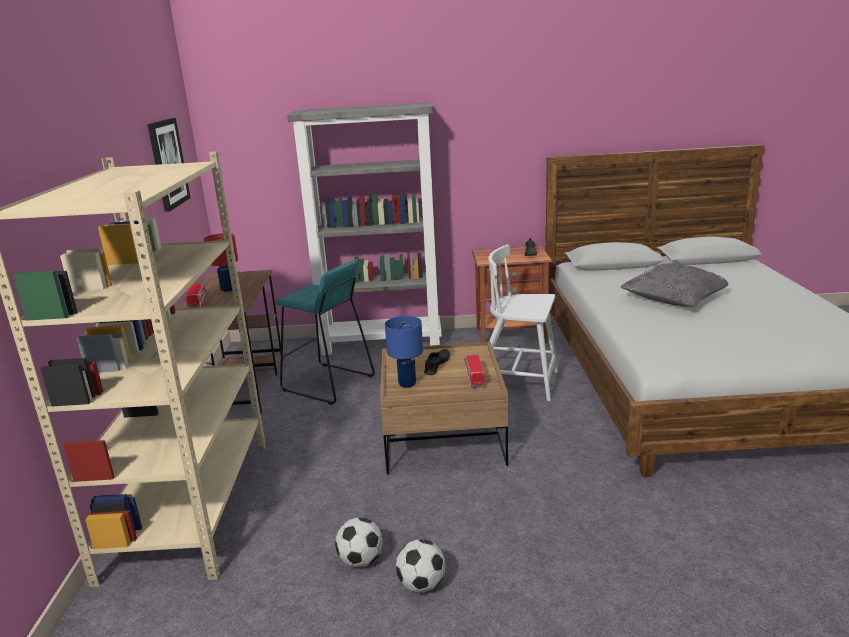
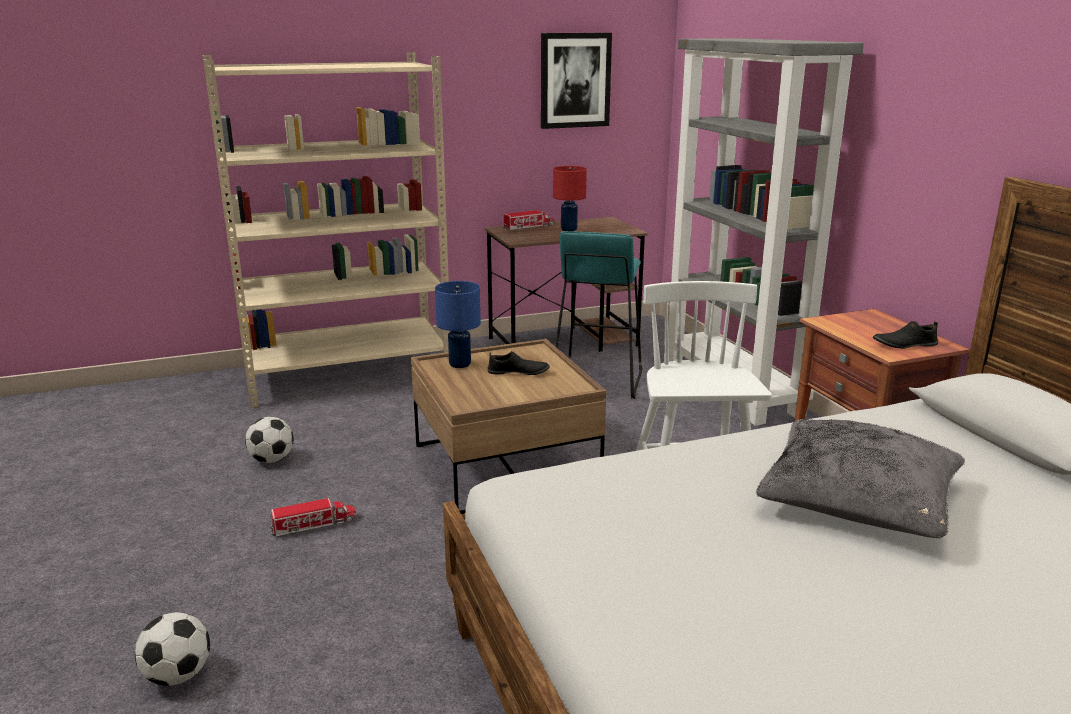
camera: 70 degrees right, 0 degrees up
(422, 584) = (235, 495): football -> football (178, 675)
(474, 375) = (497, 394): toy truck -> toy truck (314, 525)

